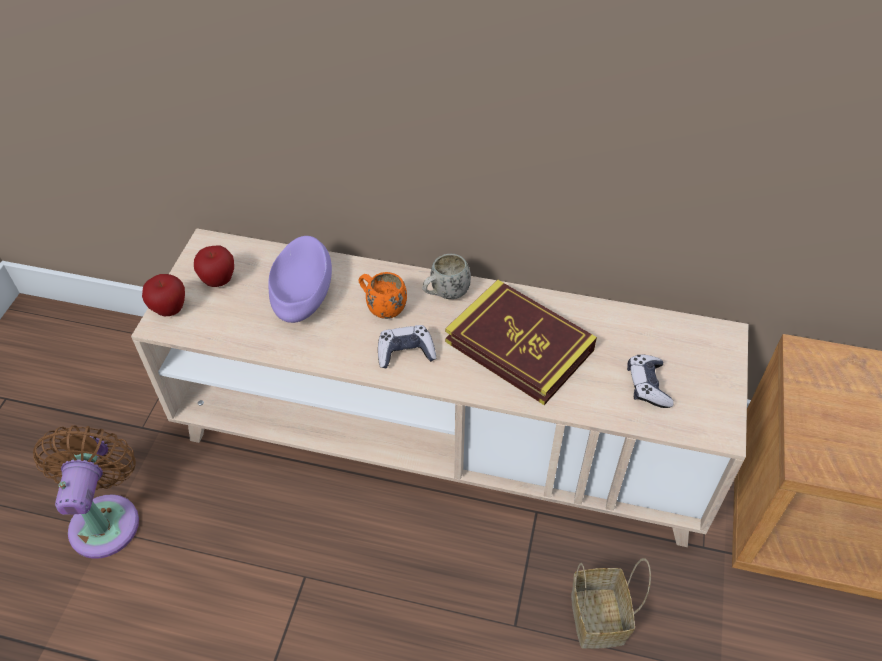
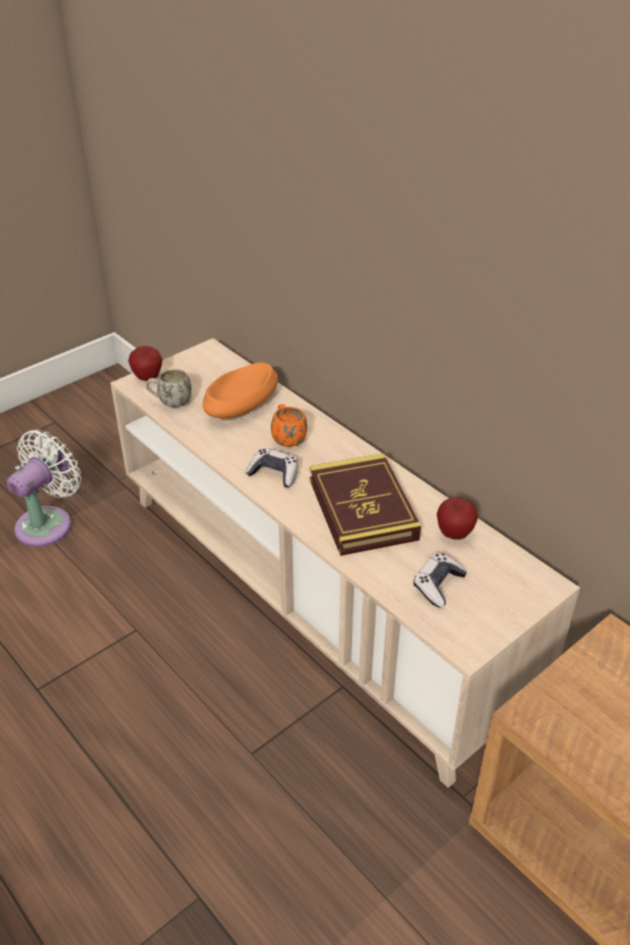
camera: 35 degrees right, 10 degrees down
(106, 518) = (48, 523): brown fan -> white fan
(219, 281) = (194, 374): apple -> apple (454, 534)
(303, 294) = (241, 406): purple bowl -> orange bowl
(445, 294) = (342, 450): white mug -> white mug (170, 403)
(599, 620) = (321, 792): basket -> none

